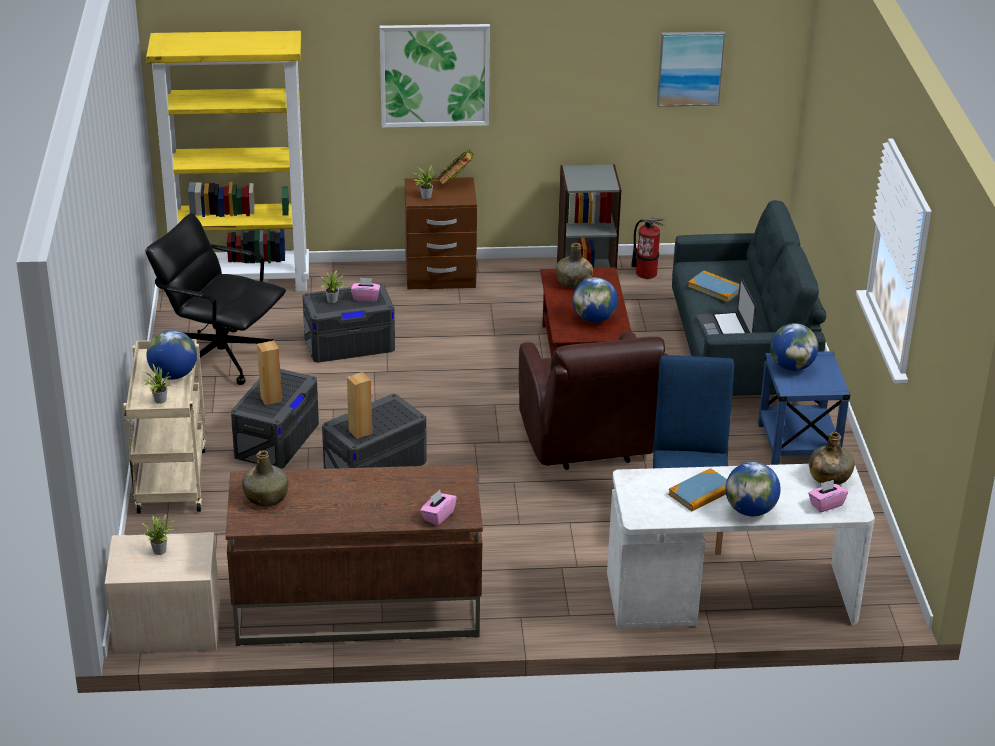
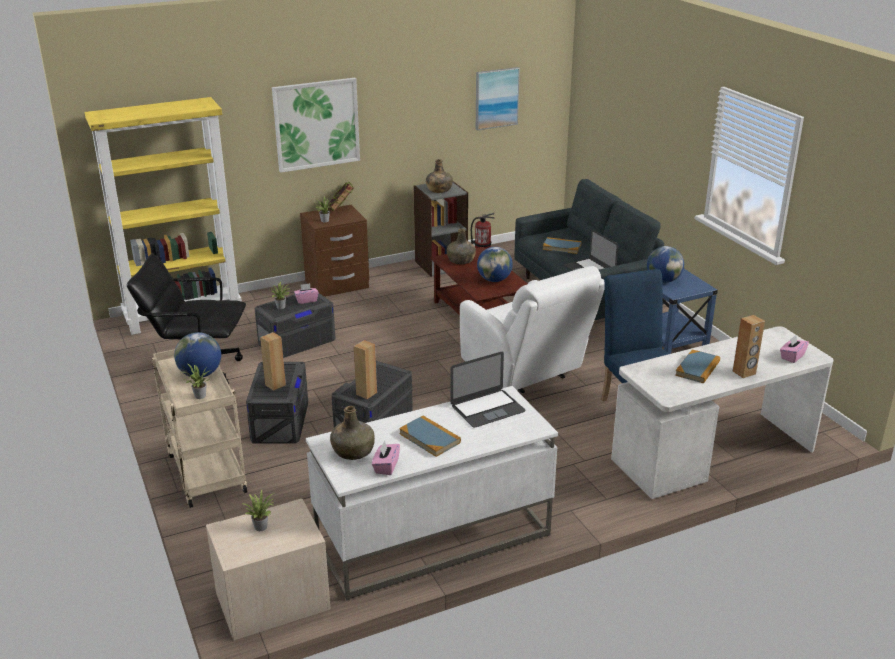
camera: 20 degrees left, 5 degrees down
(349, 502) = (429, 438): none -> book
(356, 608) = (432, 539): brown desk -> white desk
(430, 484) = (487, 408): none -> laptop
(438, 516) = (514, 432): pink tissue box -> pink tissue box (386, 466)
(588, 445) = (526, 372): brown armchair -> white armchair
(750, 510) = (744, 373): globe -> brown speaker
(829, 476) = (775, 338): green bottle -> green bottle (439, 190)

